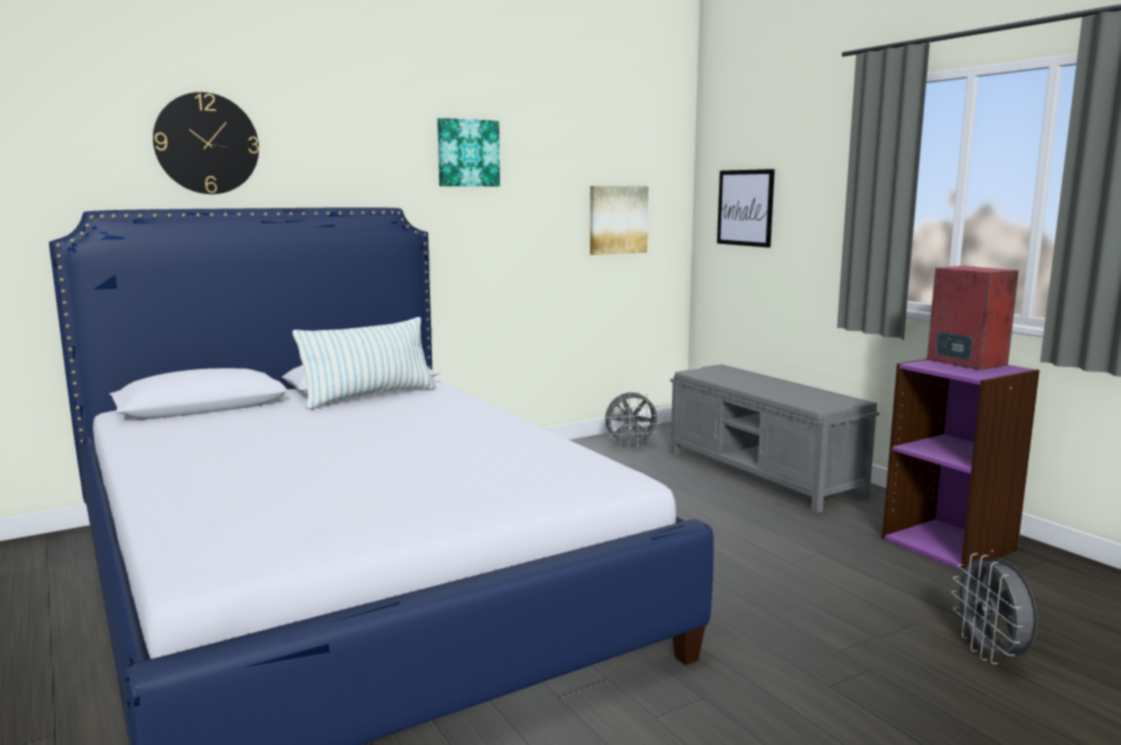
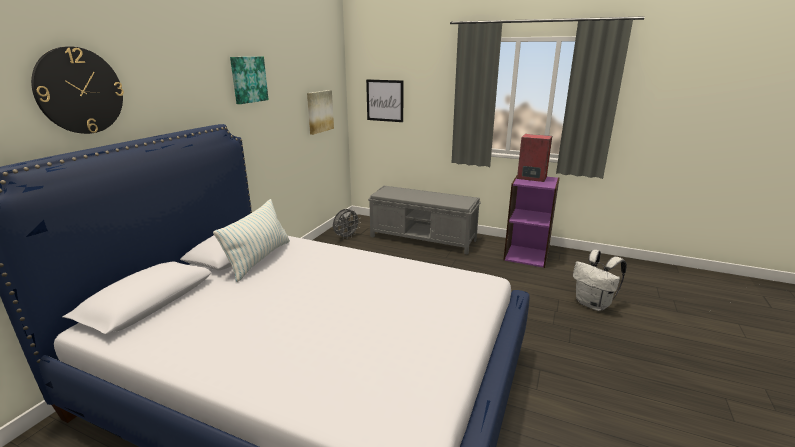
camera: 35 degrees left, 10 degrees up
(991, 655) = (593, 304): grey fan -> white backpack

